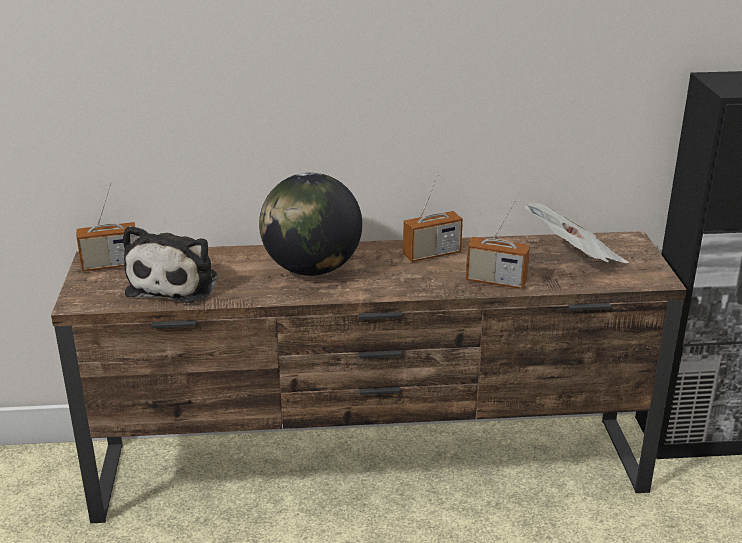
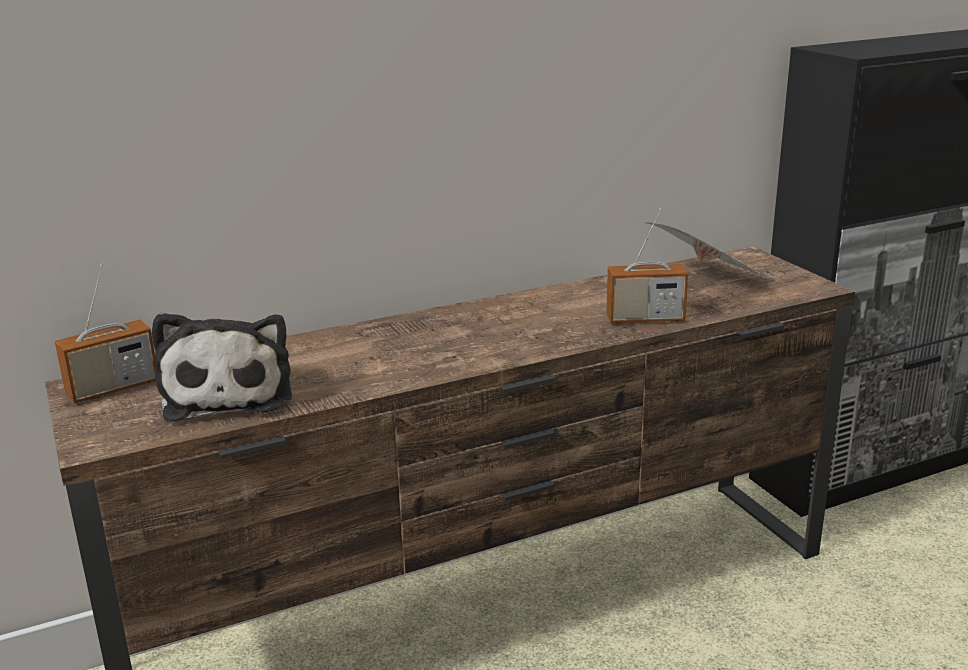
camera: 20 degrees left, 5 degrees down
(312, 269) = (407, 345): globe -> none
(432, 254) = (543, 305): radio -> none

